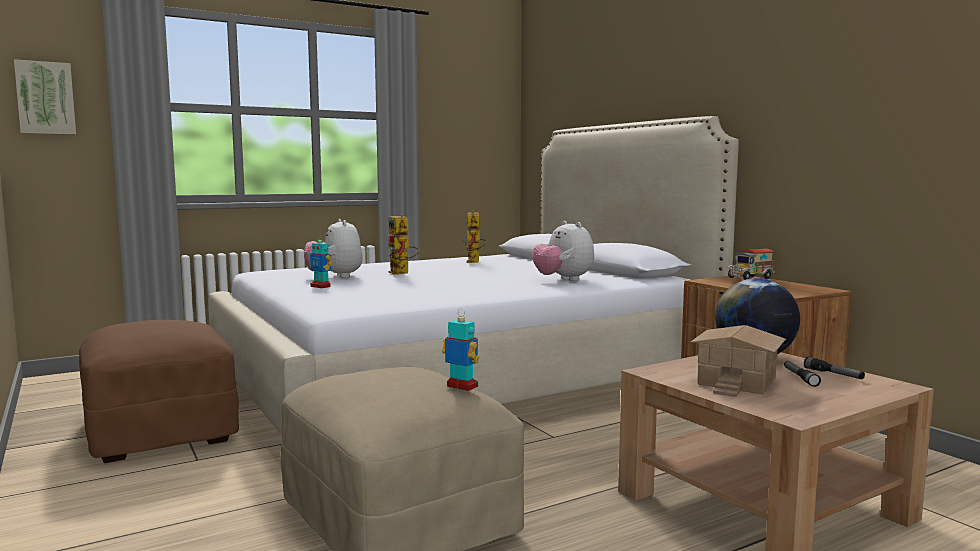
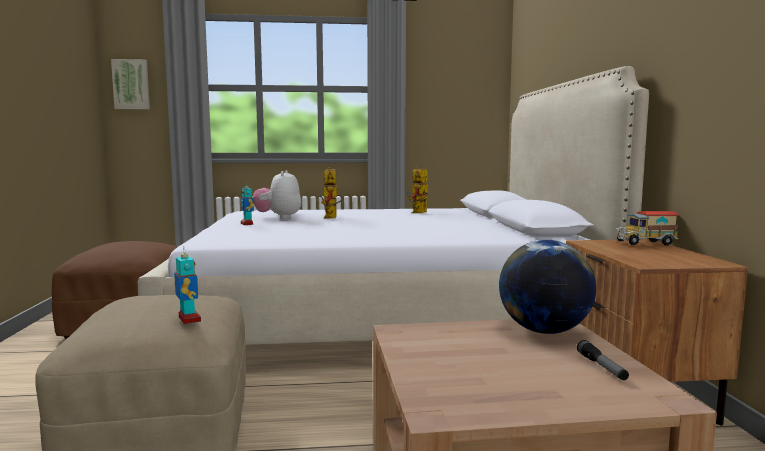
camera: 25 degrees right, 0 degrees up
(563, 280) = (452, 232): plush toy -> none
(738, 381) = (465, 357): toy house -> none
(800, 378) = (548, 364): flashlight -> none

